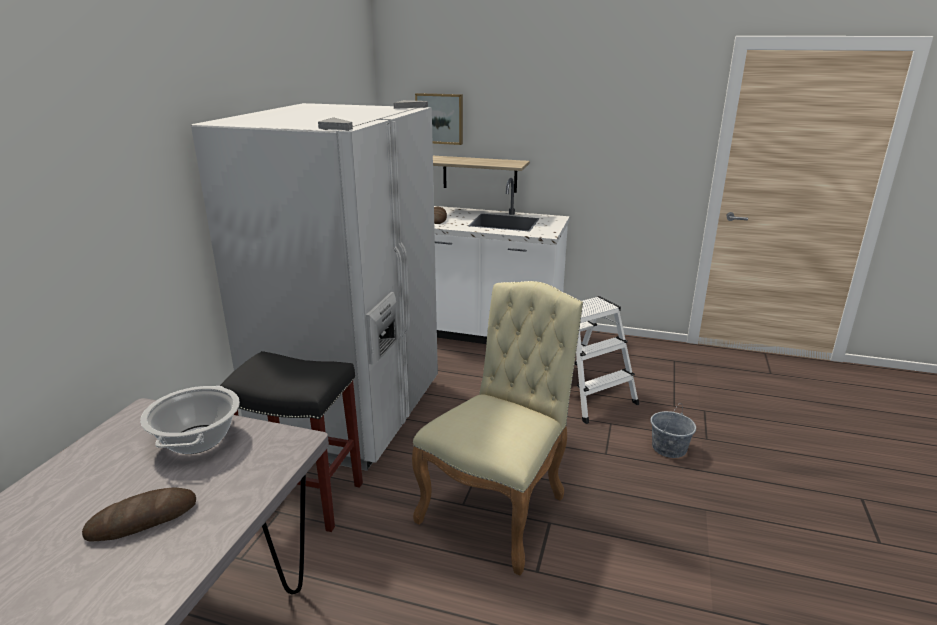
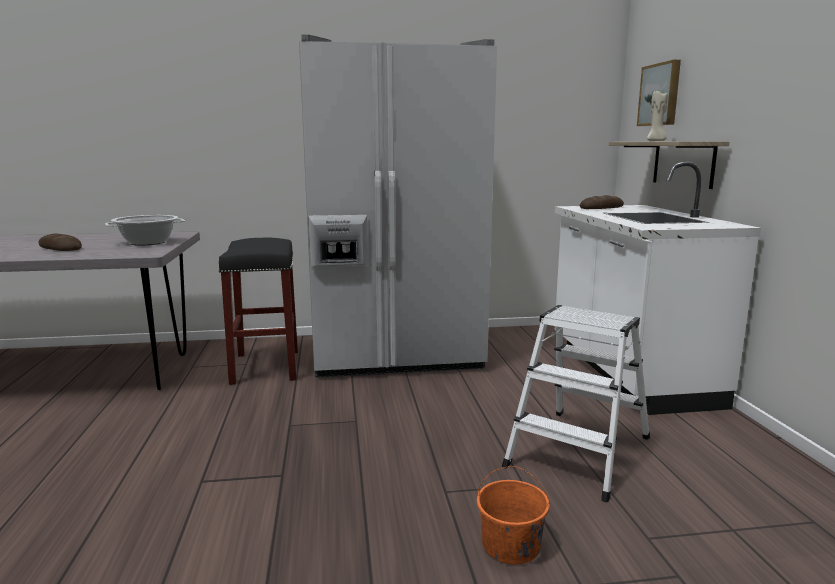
camera: 65 degrees right, 10 degrees down
(462, 160) = (656, 141): none -> beige candle
(498, 510) = (289, 443): beige chair -> none
(669, 448) = (511, 546): grey bucket -> orange bucket

